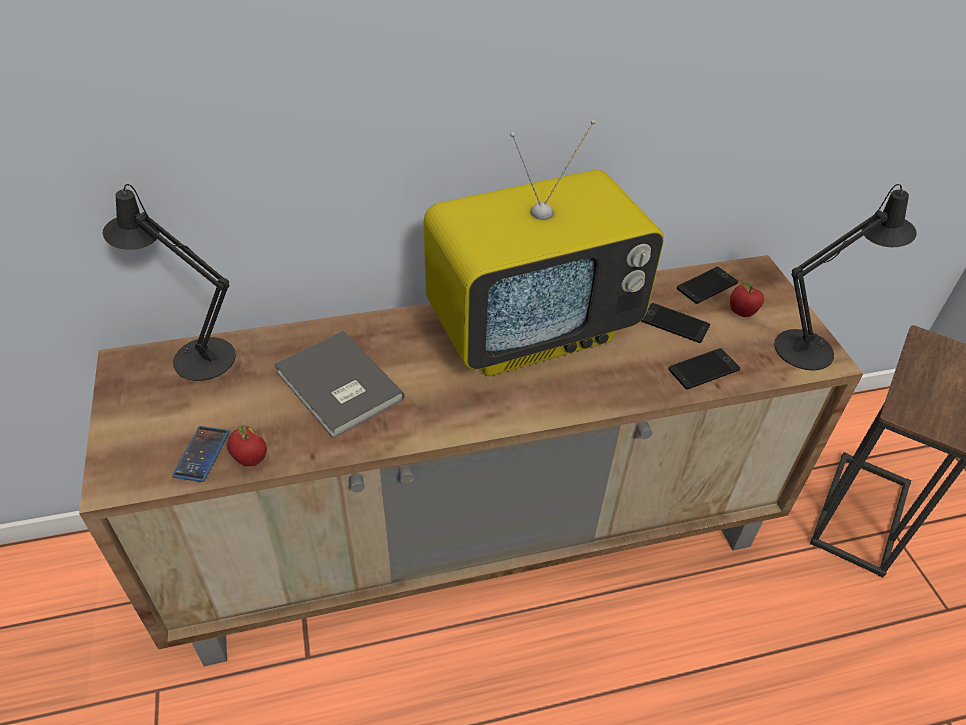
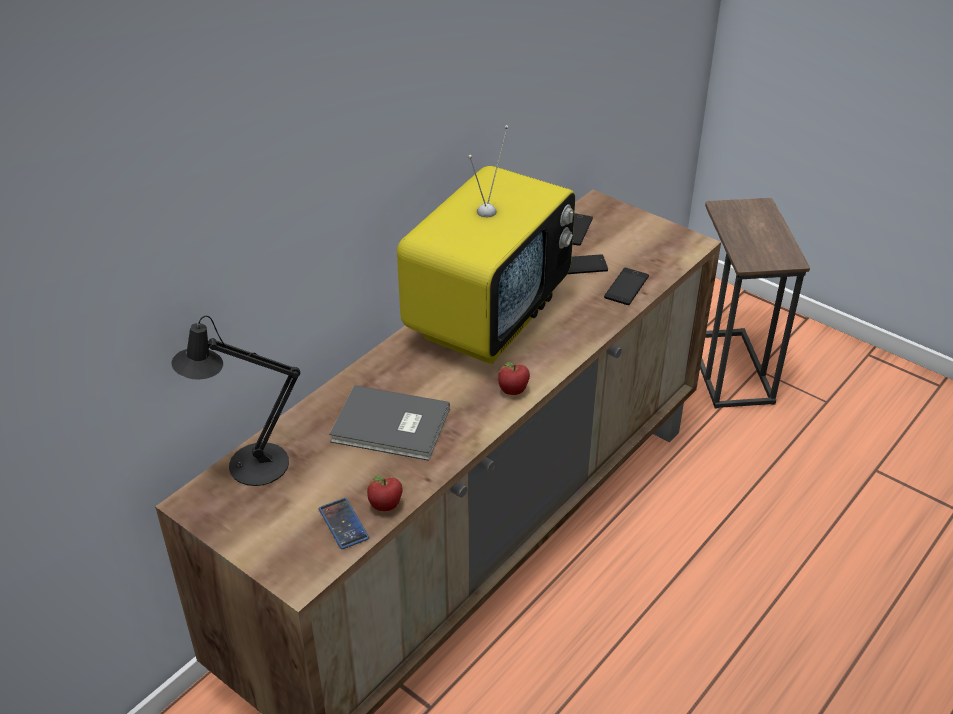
camera: 35 degrees left, 5 degrees down
(741, 313) = (614, 238): apple -> apple (513, 392)
(811, 348) = (677, 240): black table lamp -> none

